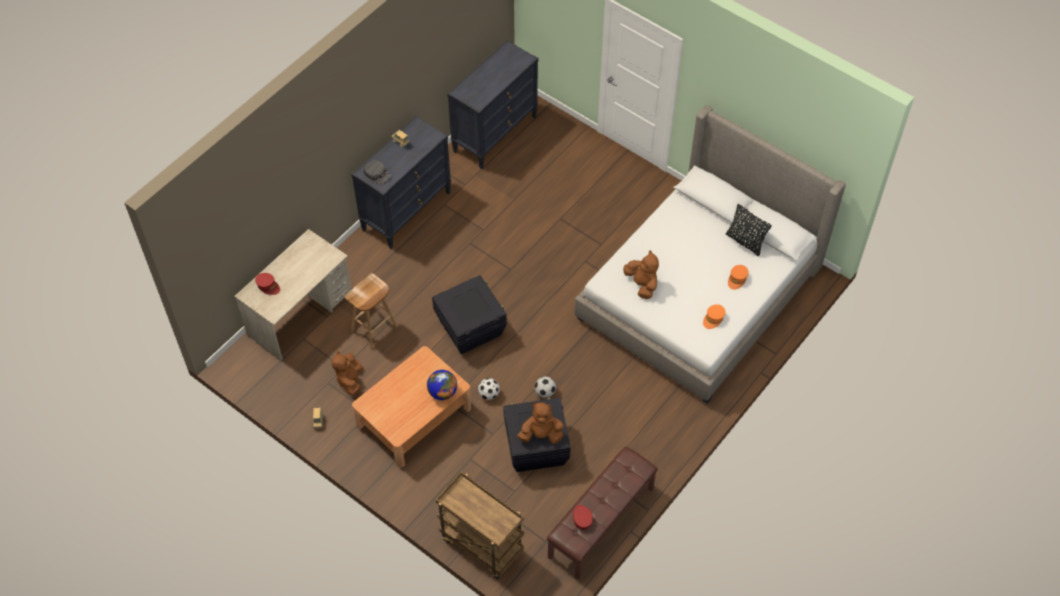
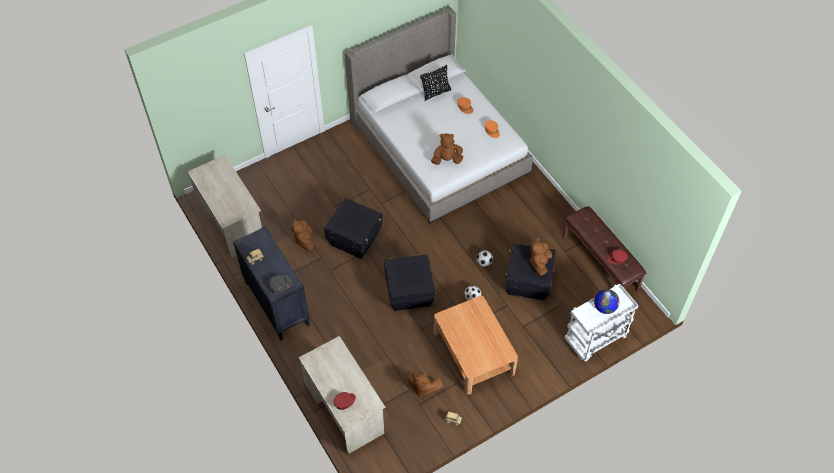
camera: 70 degrees left, 0 degrees up
(374, 330) = (382, 358): brown stool -> none
(442, 392) = (481, 314): globe -> globe (604, 307)
(480, 544) = (595, 340): brown cart -> white cart
(495, 133) = (231, 222): black dresser -> beige desk
(499, 207) = (305, 240): none -> brown plush toy
(522, 253) = (355, 239): none -> black storage box

